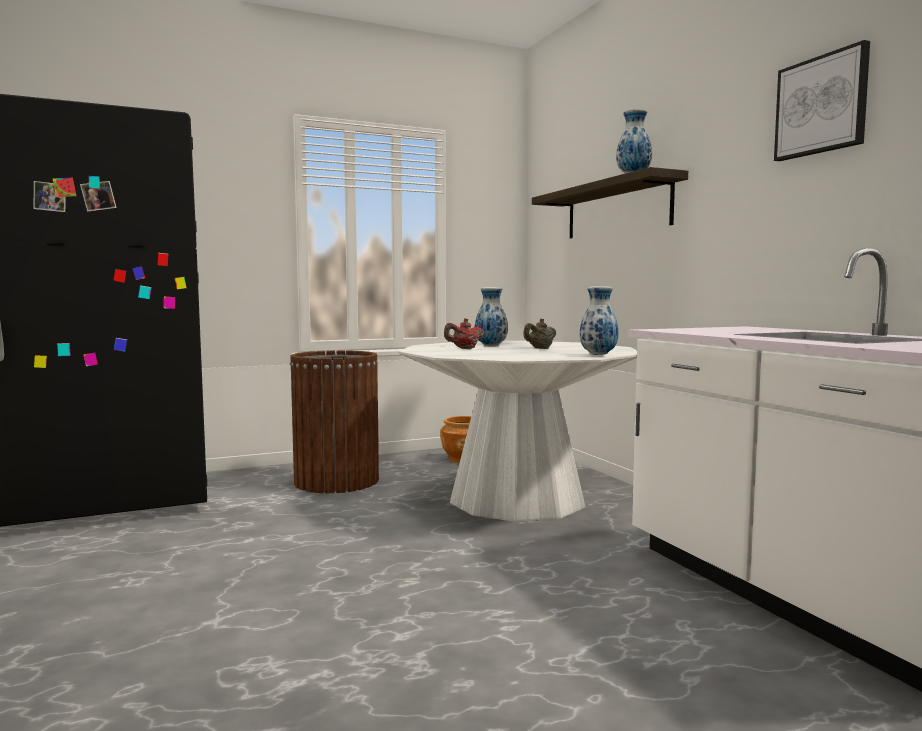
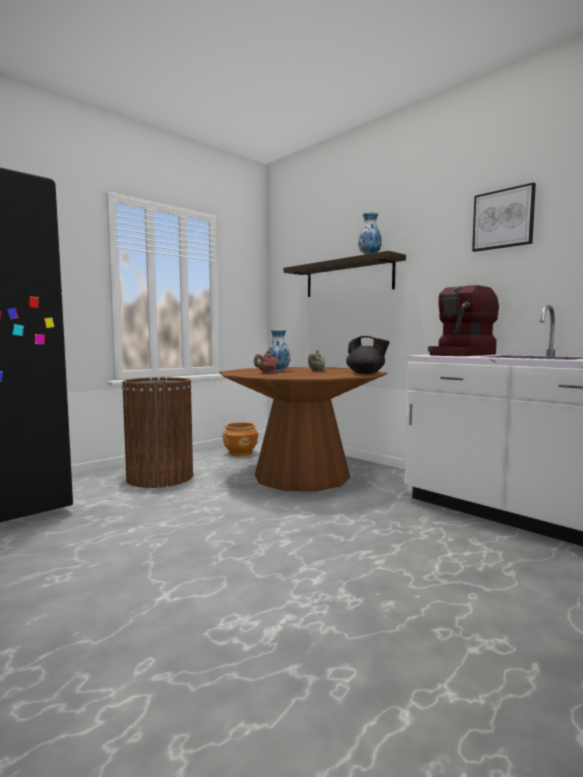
camera: 20 degrees left, 0 degrees up
(517, 498) = (301, 476): white dining table -> brown dining table
(598, 355) = (366, 374): vase -> black teapot
(733, 329) = (461, 354): none -> coffee machine

